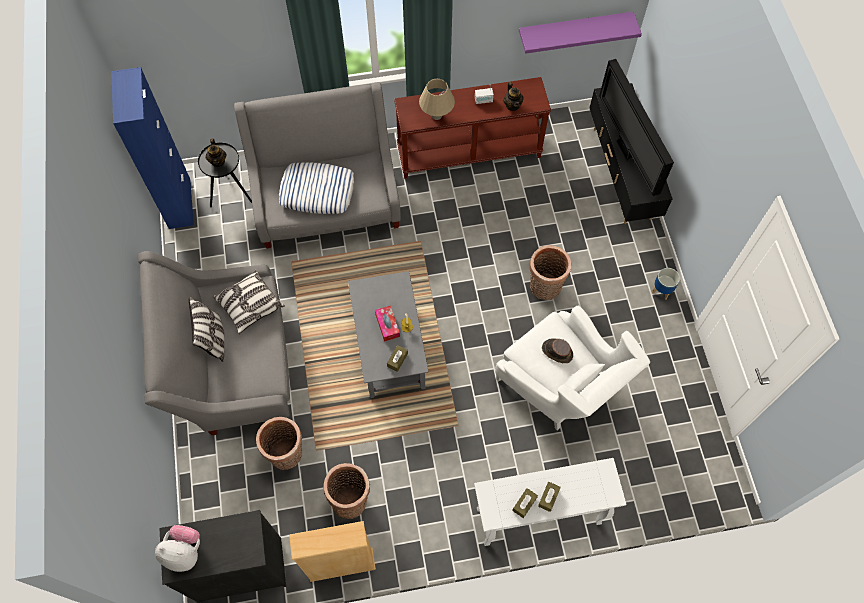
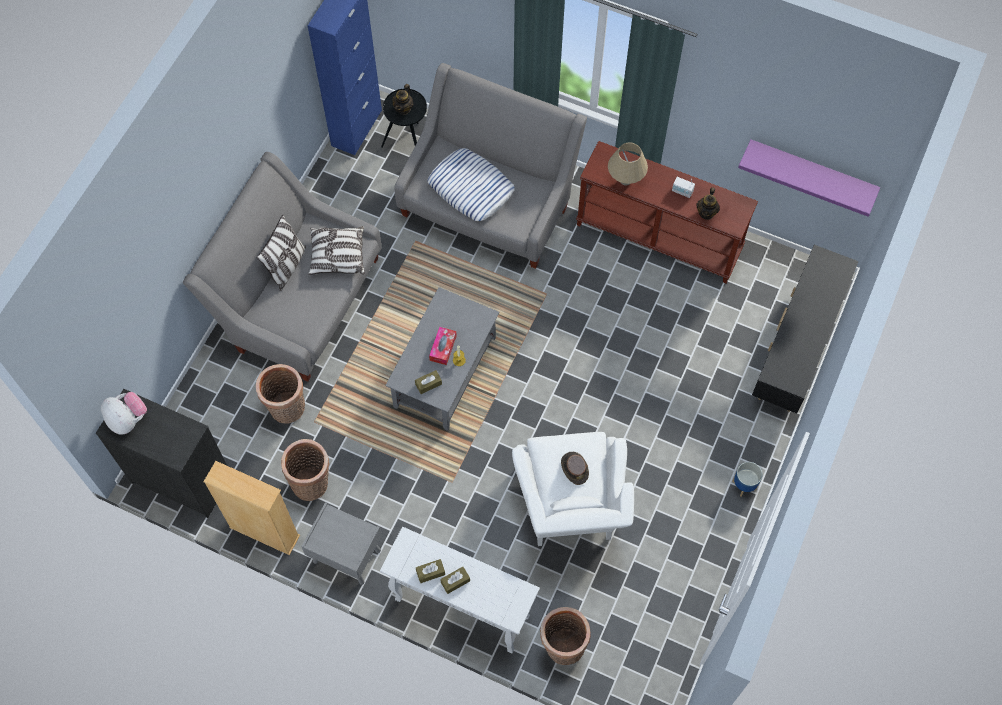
camera: 35 degrees right, 0 degrees up
(420, 538) = (346, 556): none -> grey nightstand
(544, 288) = (629, 411): basket -> basket (562, 648)
(625, 151) = (794, 324): television -> none

